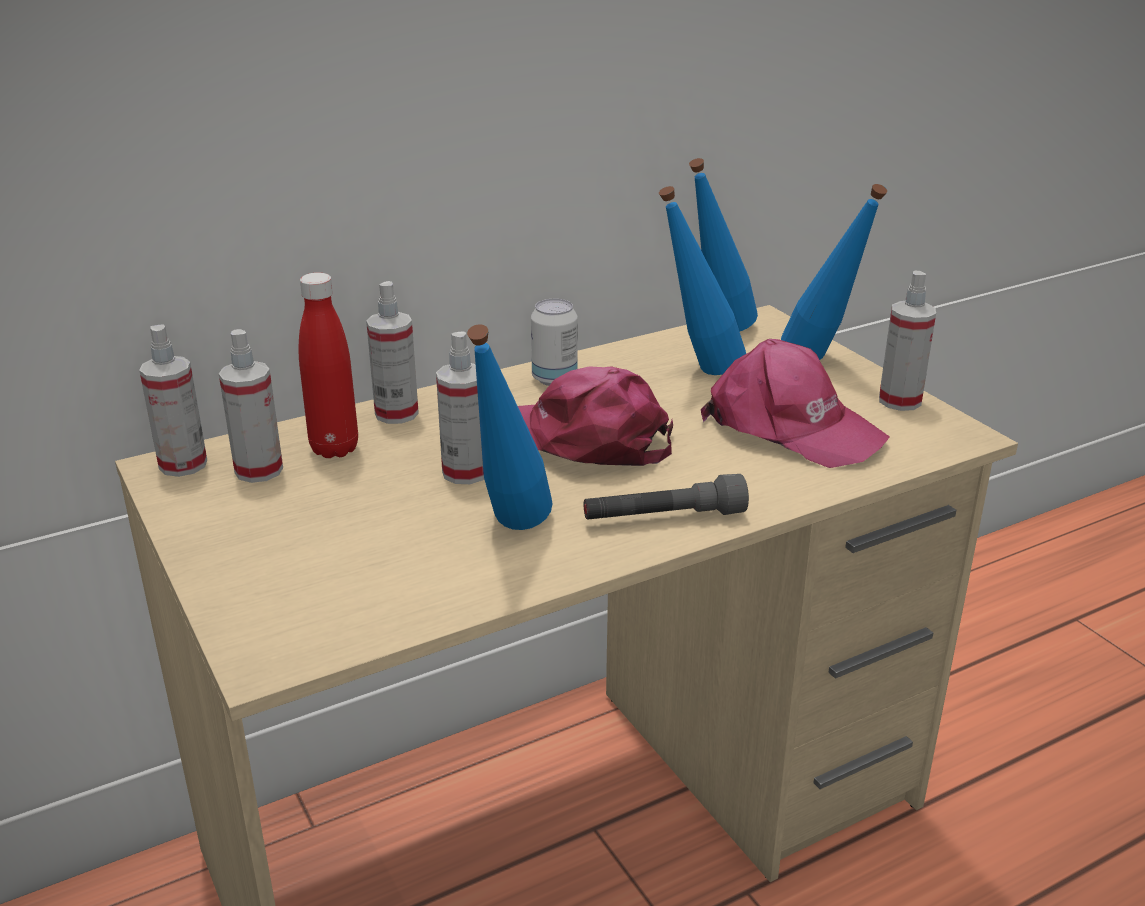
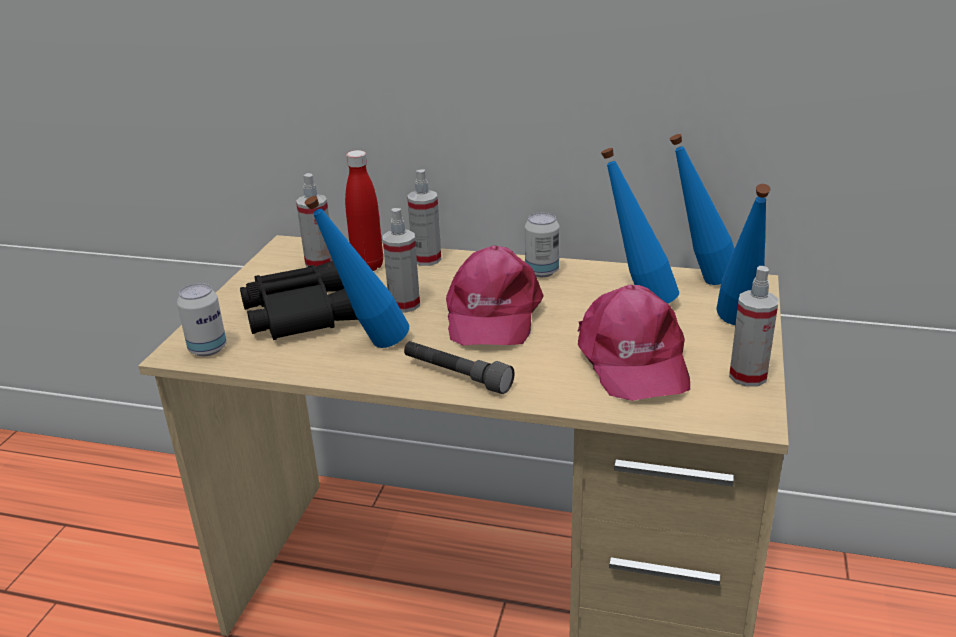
camera: 45 degrees right, 0 degrees up
(183, 464) = (296, 247): spray bottle -> none
(301, 636) = (208, 349): none -> can
(352, 533) = (304, 312): none -> black binoculars
(582, 441) = (492, 314): pink cap -> pink cap turned 150 degrees counterclockwise

